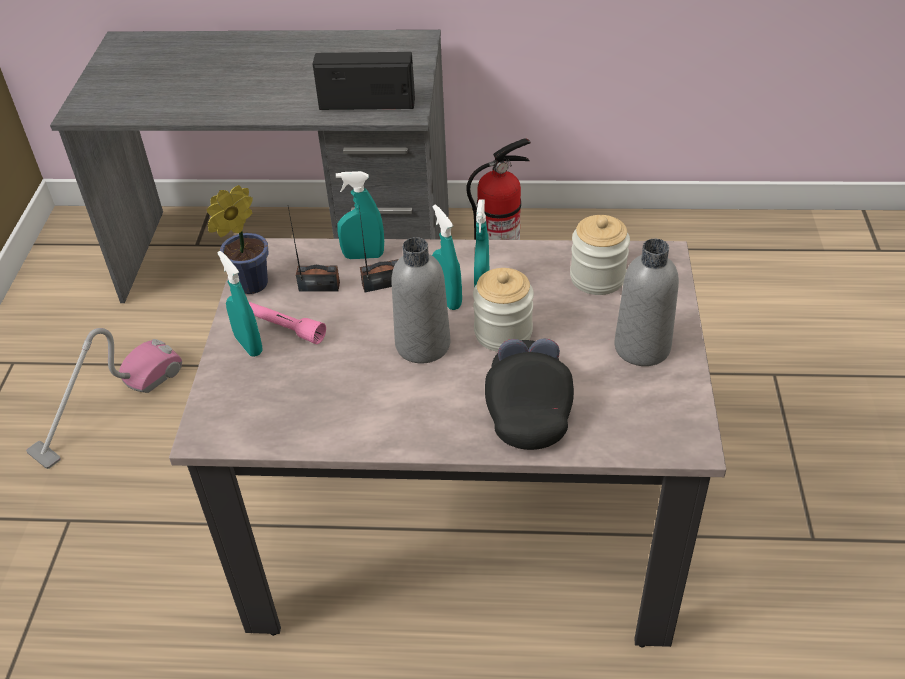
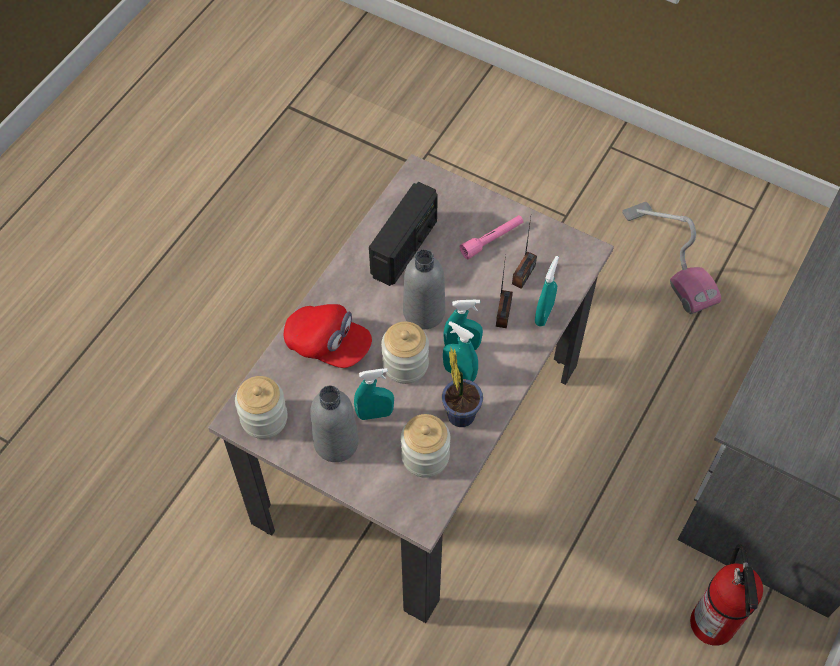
camera: 115 degrees right, 15 degrees up
(248, 286) = (550, 233): potted plant -> potted plant (460, 412)
(248, 345) = (485, 216): turquoise spray bottle -> turquoise spray bottle (375, 414)
(367, 103) = (778, 402): radio -> radio (405, 248)
(528, 408) = (328, 345): black cap -> red cap
(668, 420) = (264, 418): none -> jar

